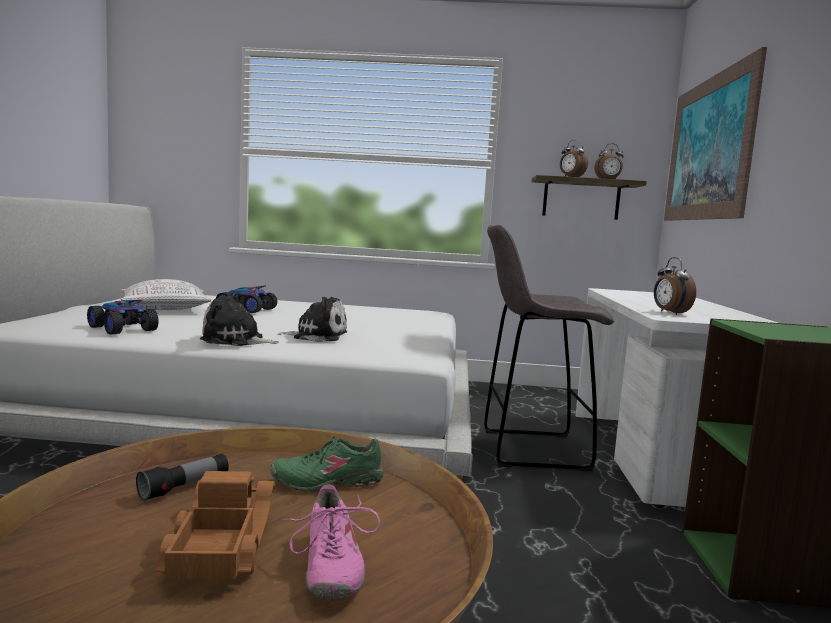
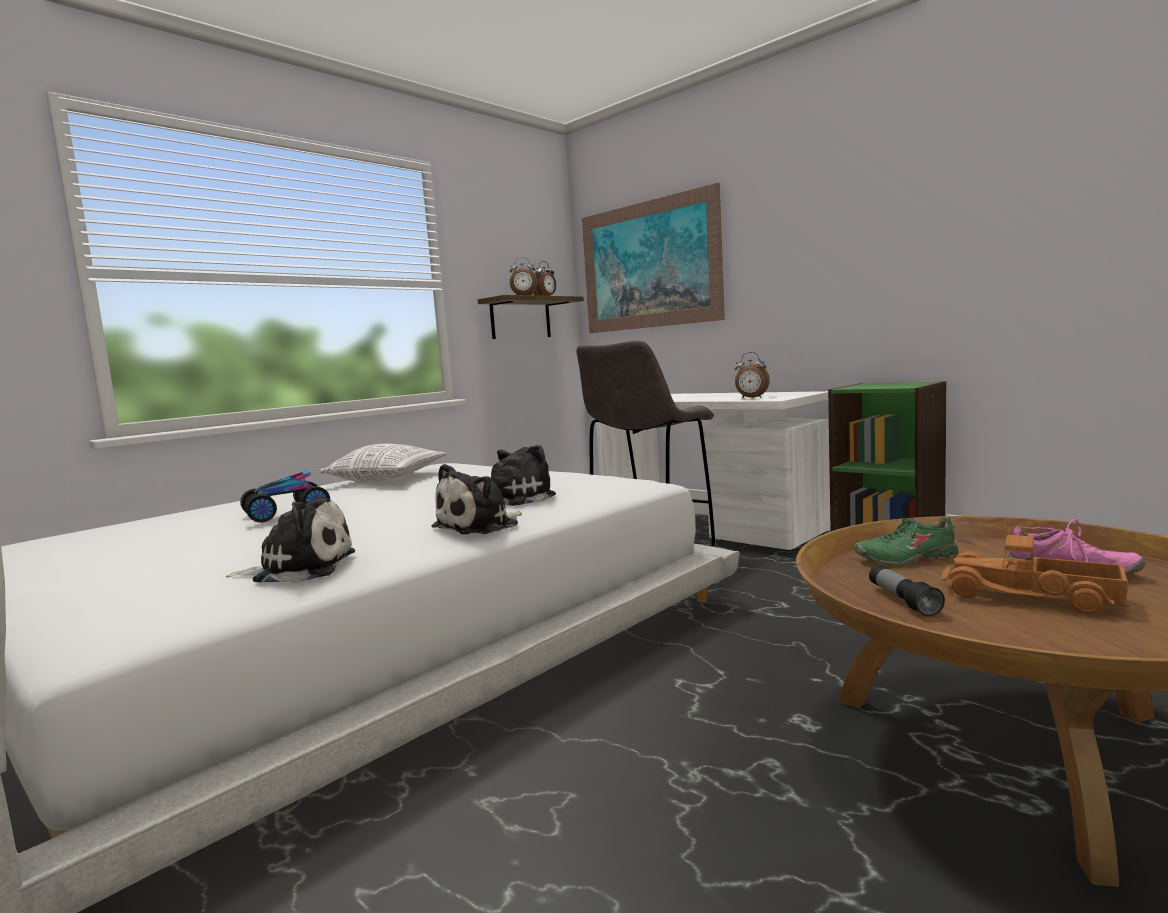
camera: 50 degrees left, 0 degrees up
(123, 328) = (300, 568): toy car -> plush toy
(165, 310) = (184, 548): pillow -> pillow (386, 479)
(327, 482) = (906, 559): green shoe -> green shoe turned 60 degrees clockwise

